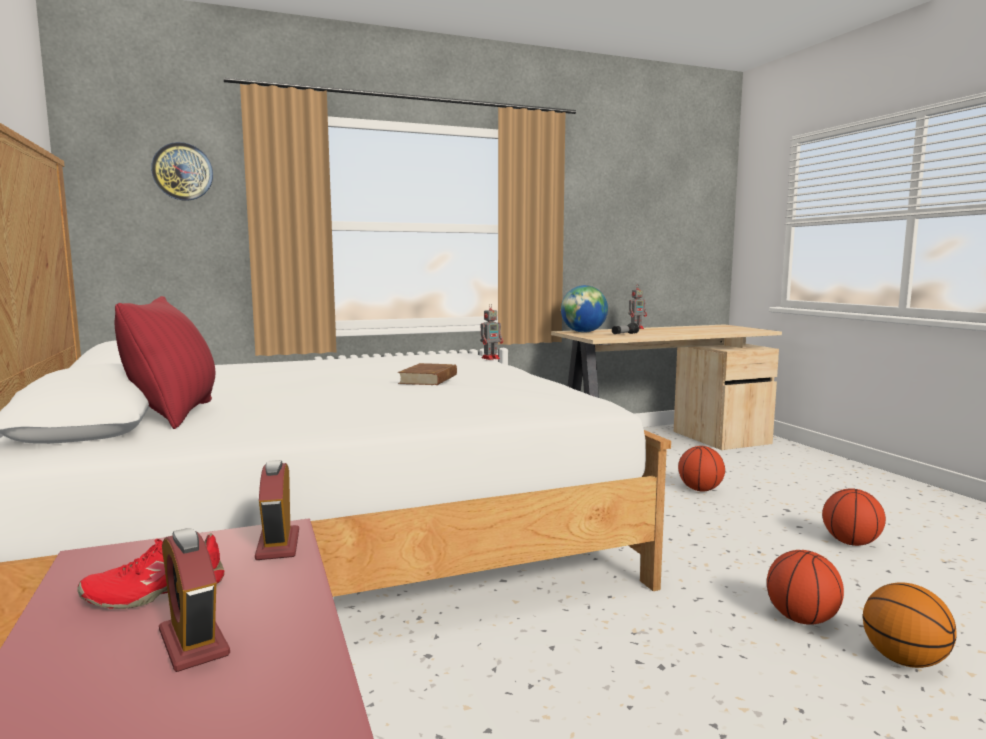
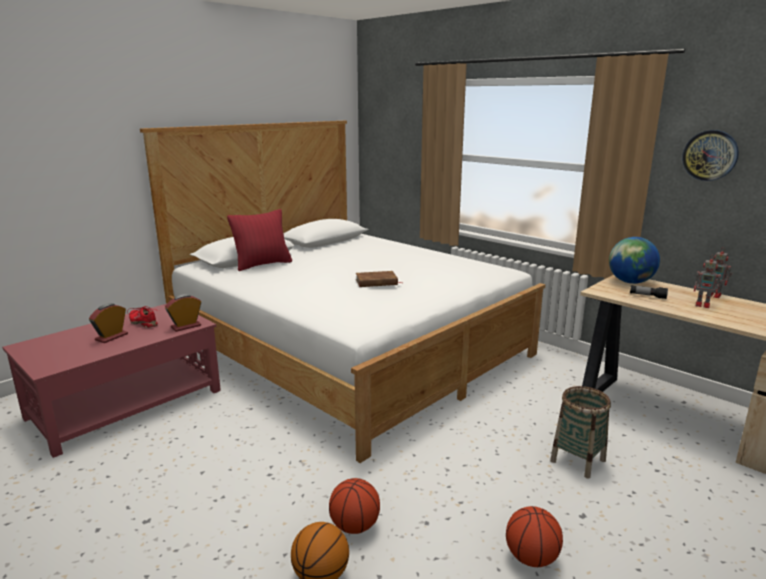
camera: 65 degrees right, 10 degrees up
(182, 171) = (403, 121): wall clock -> wall clock (710, 155)
(491, 358) = (493, 281): toy robot -> toy robot (703, 305)
(700, 490) = (578, 460): basketball -> basket

